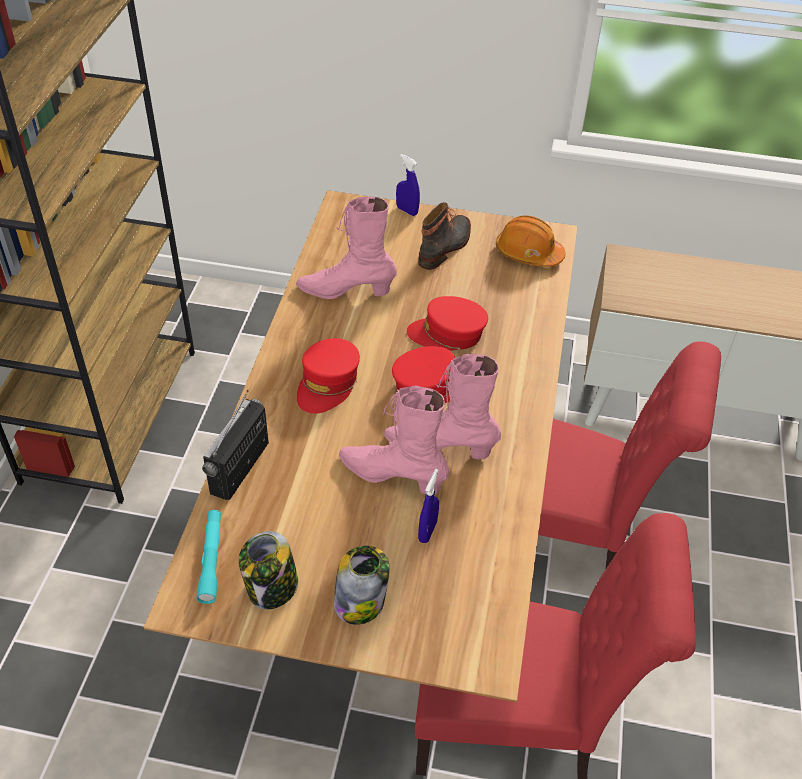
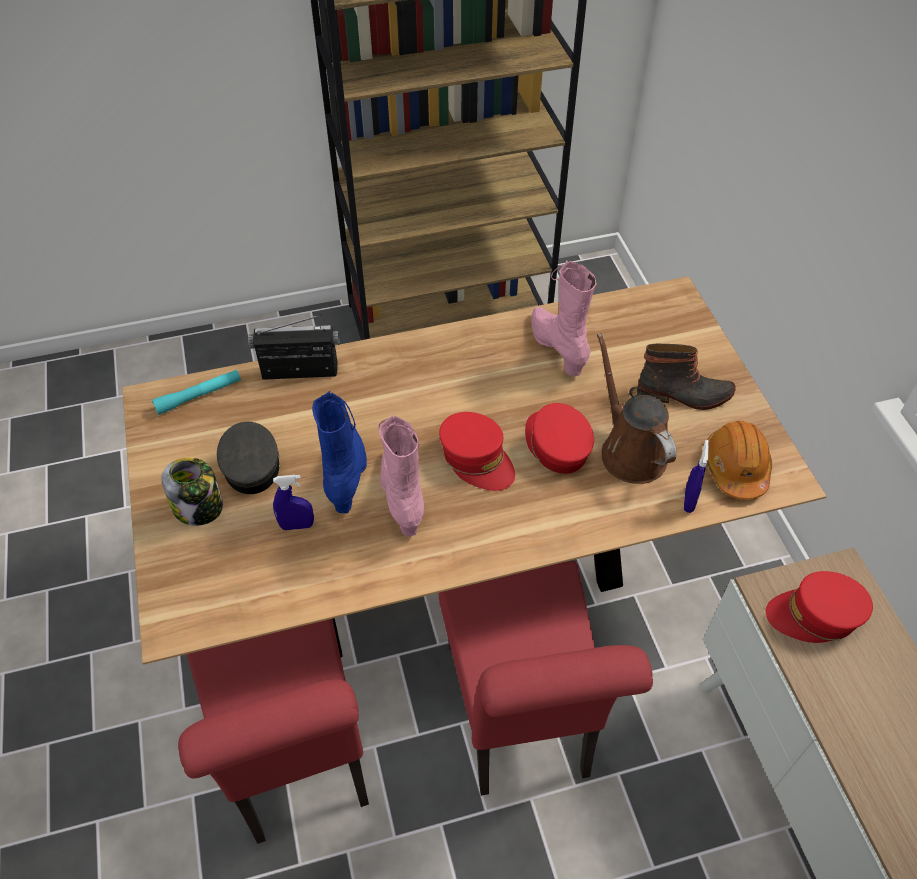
camera: 65 degrees right, 5 degrees up
(272, 588) = (188, 444): jar -> none
(328, 384) = (429, 385): red cap -> red cap (815, 615)
(333, 543) = (251, 464): none -> grey cap
(392, 476) = (347, 475): pink boot -> blue boot
(407, 211) = (712, 344): blue spray bottle -> blue spray bottle (689, 501)
(479, 297) = (629, 450): none -> brown watering can

